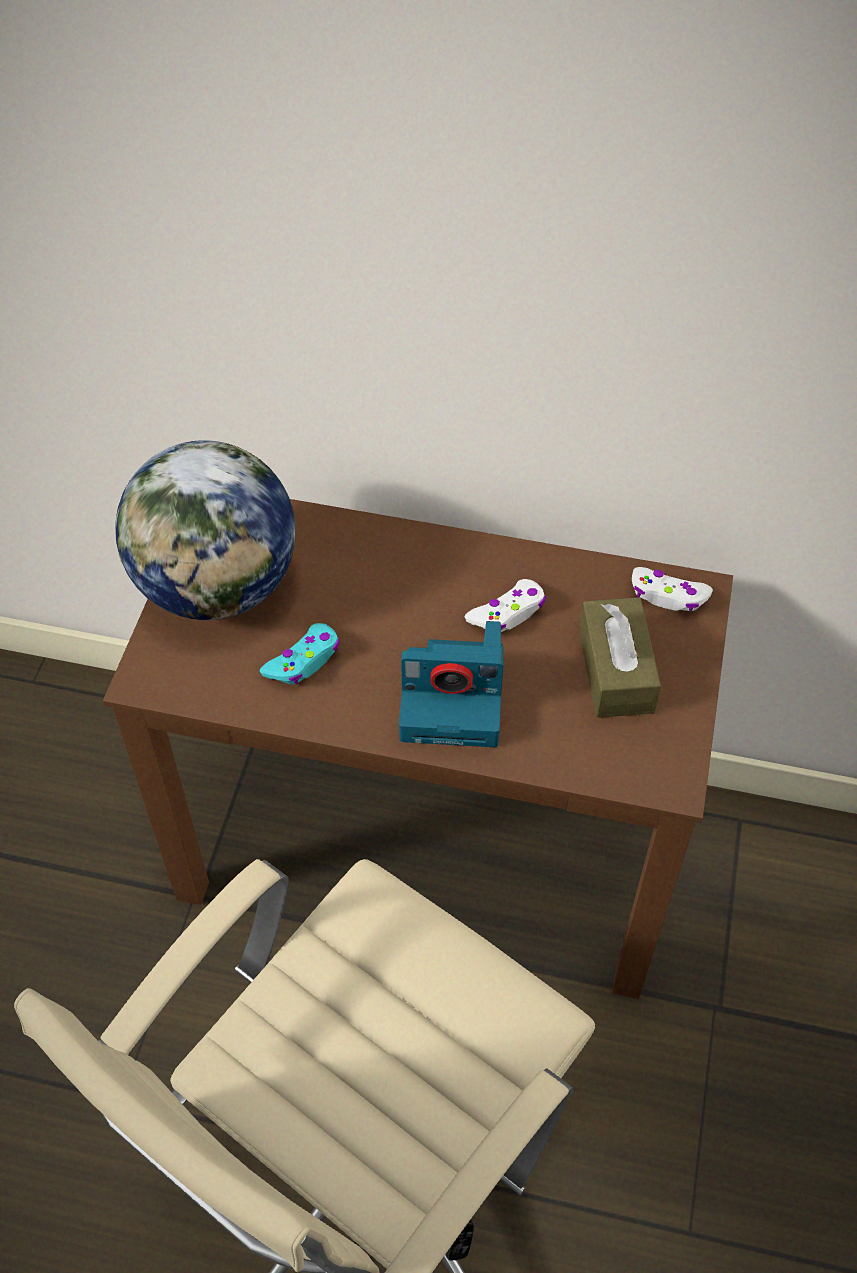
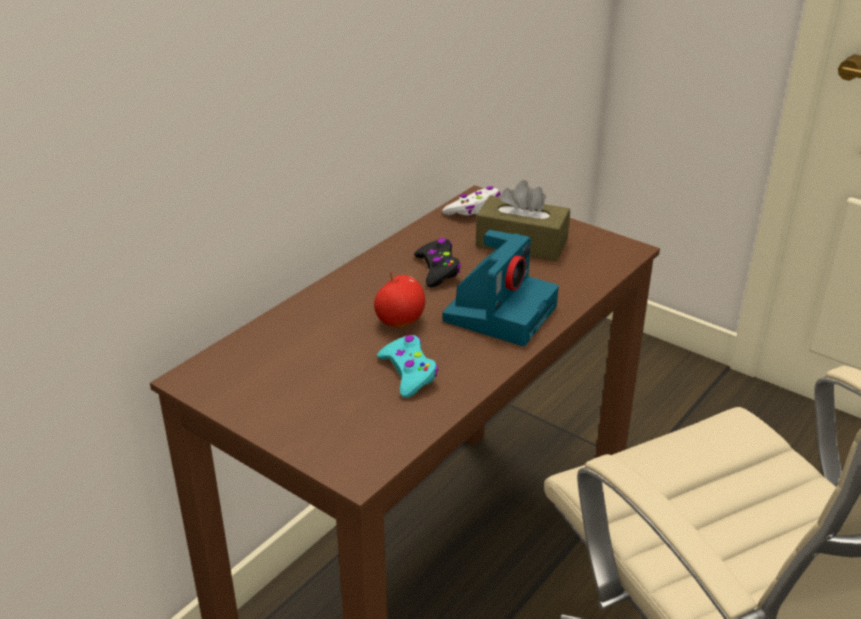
camera: 65 degrees left, 20 degrees down
(218, 587) = (286, 399): globe -> none
(388, 620) = (400, 321): none -> apple
(508, 613) = (438, 269): white game controller -> black game controller

